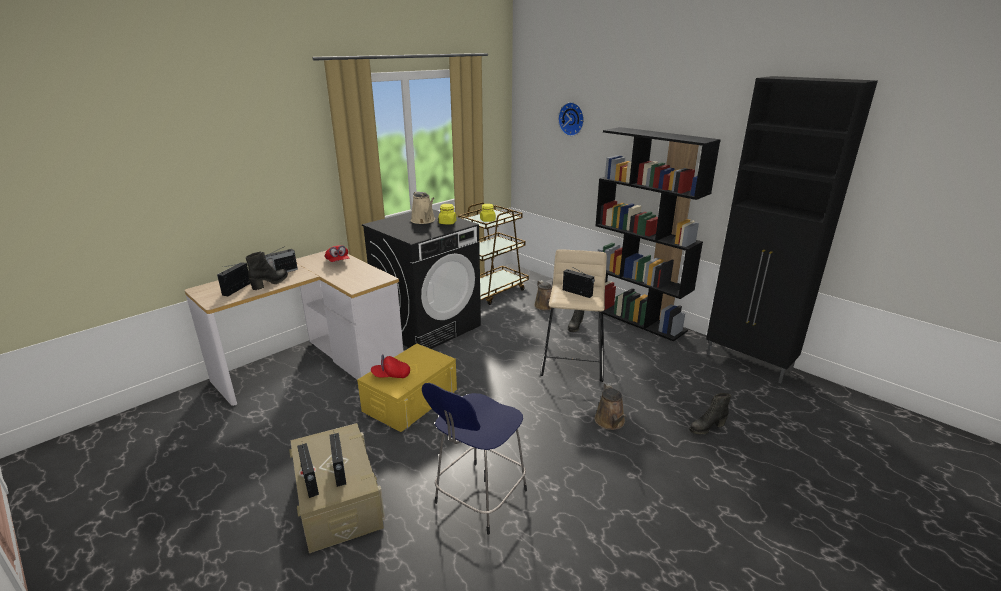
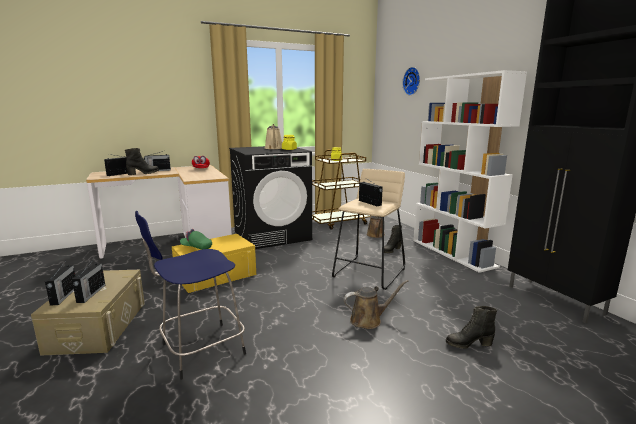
camera: 20 degrees right, 10 degrees down
(391, 375) = (196, 247): red cap -> green cap
(610, 422) = (368, 320): brown watering can -> brown watering can turned 120 degrees counterclockwise
(636, 319) = (453, 253): black bookcase -> white bookcase

